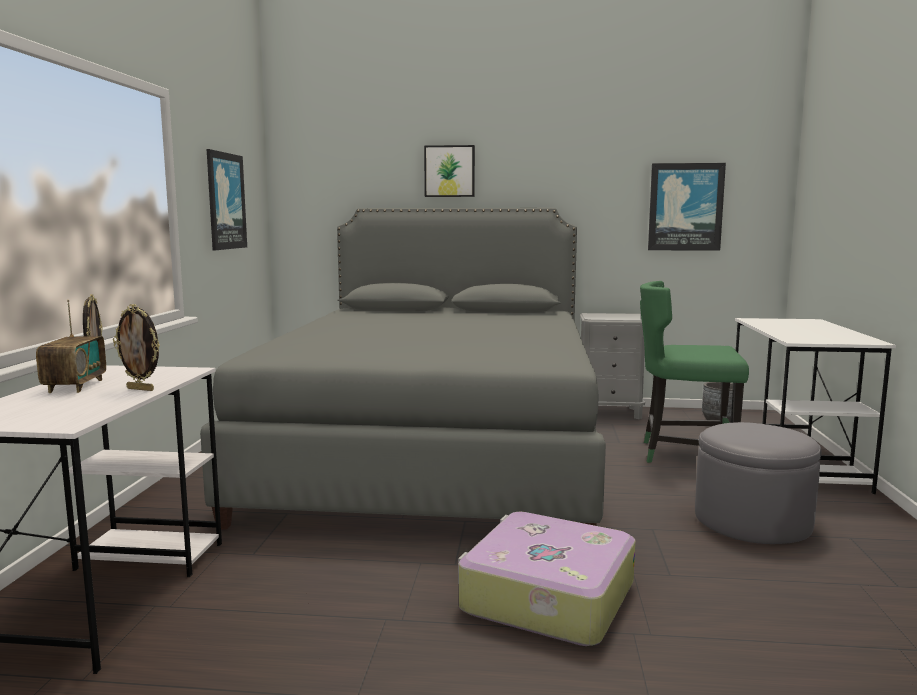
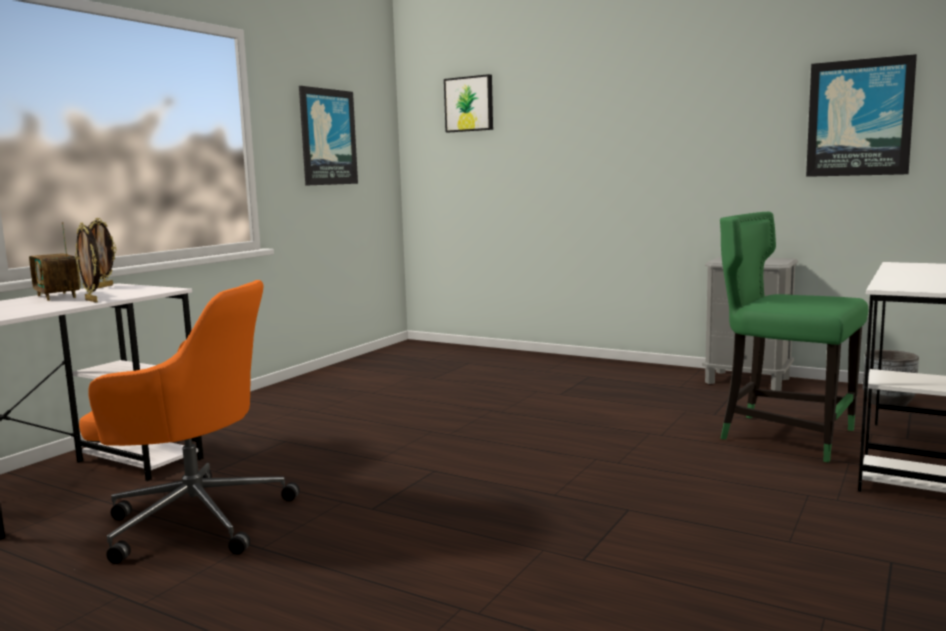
camera: 25 degrees right, 0 degrees up
(75, 386) = (57, 296): radio -> radio turned 120 degrees clockwise
(297, 605) = (194, 519): none -> orange office chair
(434, 452) = (490, 402): grey bed -> none
(449, 171) = (570, 93): picture -> picture (469, 104)
(546, 597) = (418, 555): suitcase -> none
(752, 520) = (772, 520): grey ottoman -> none

